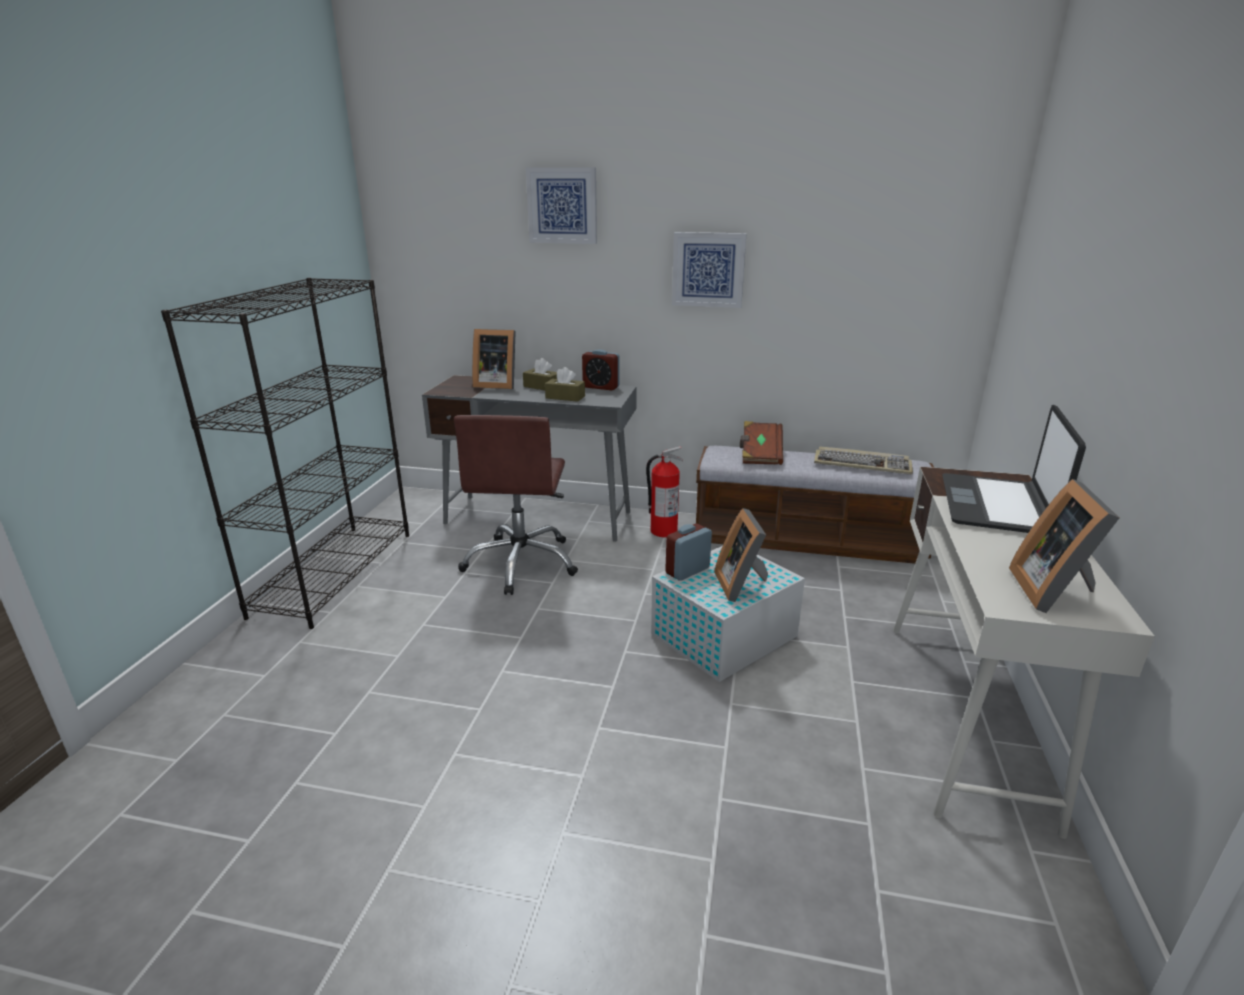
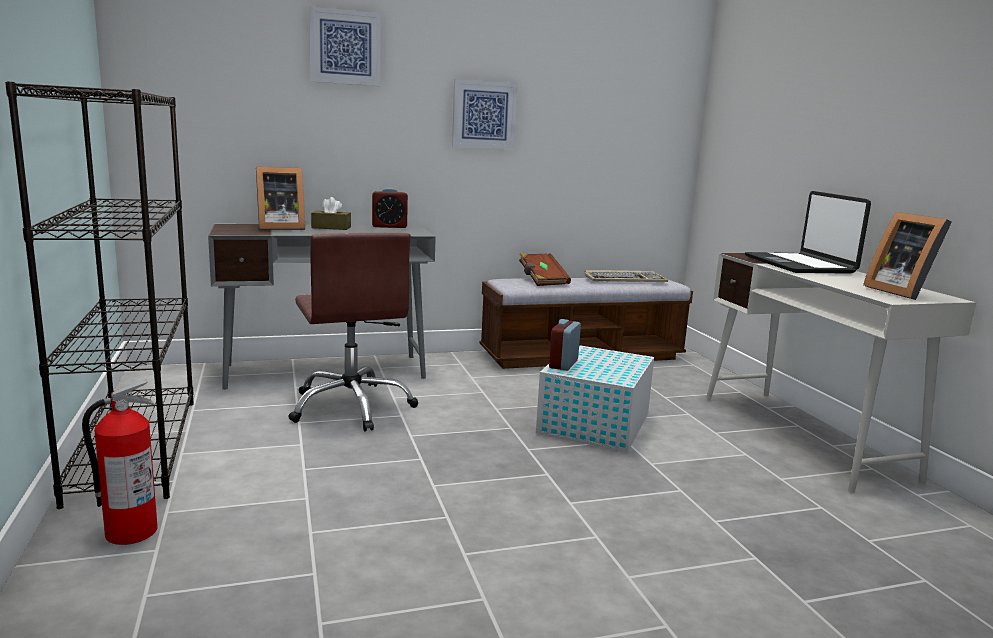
camera: 30 degrees left, 10 degrees down
(565, 397) = (369, 232): brown tissue box -> none
(663, 531) = (459, 366): fire extinguisher -> fire extinguisher (130, 532)
(742, 585) = (617, 366): picture frame -> none

